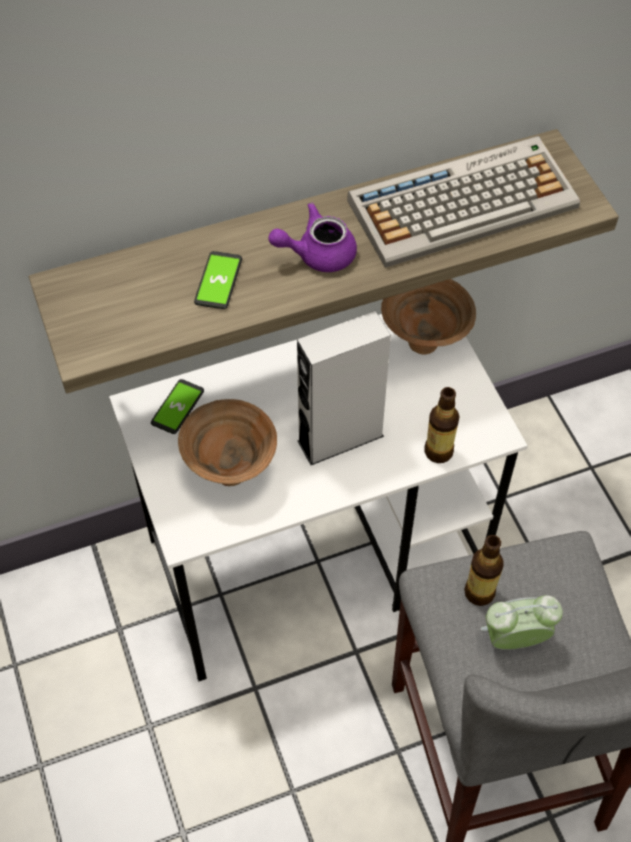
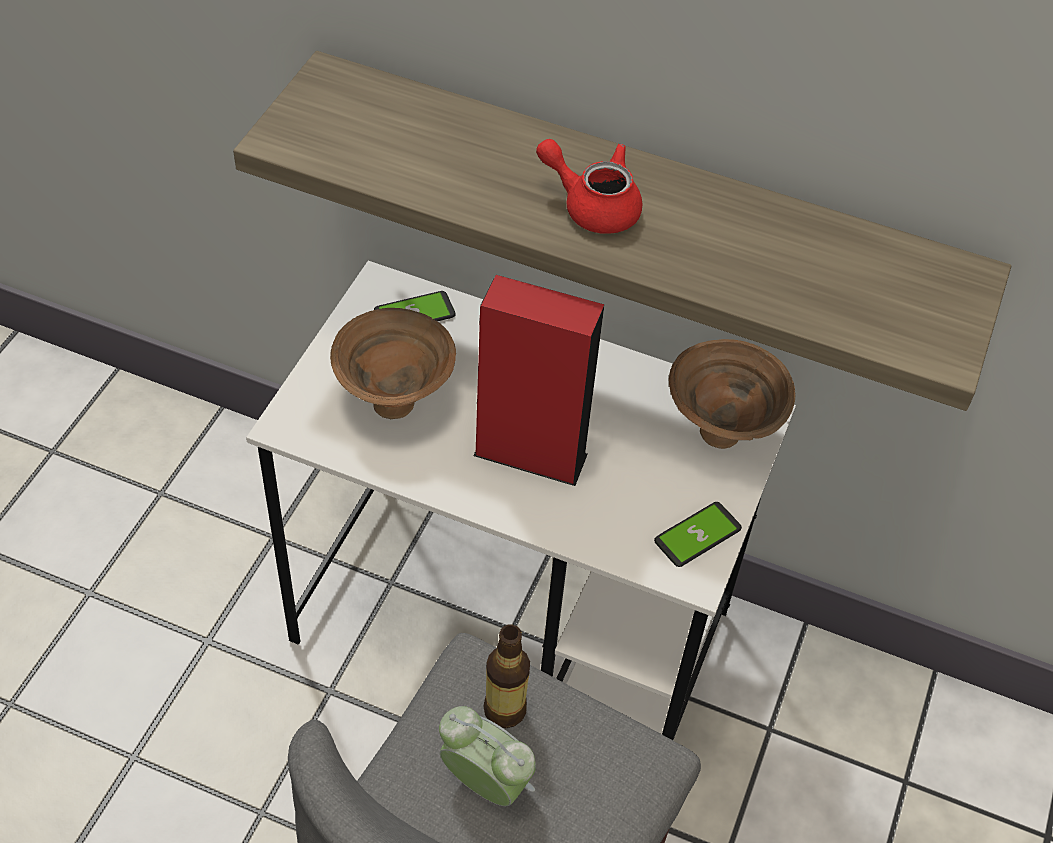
camera: 40 degrees right, 5 degrees down
(218, 281) = (469, 164): phone -> phone (697, 535)
(317, 254) = (592, 205): purple teapot -> red teapot
(340, 438) = (530, 454): grey speaker -> red speaker
(438, 452) = (613, 543): bottle -> none
(464, 202) = (807, 262): keyboard -> none

